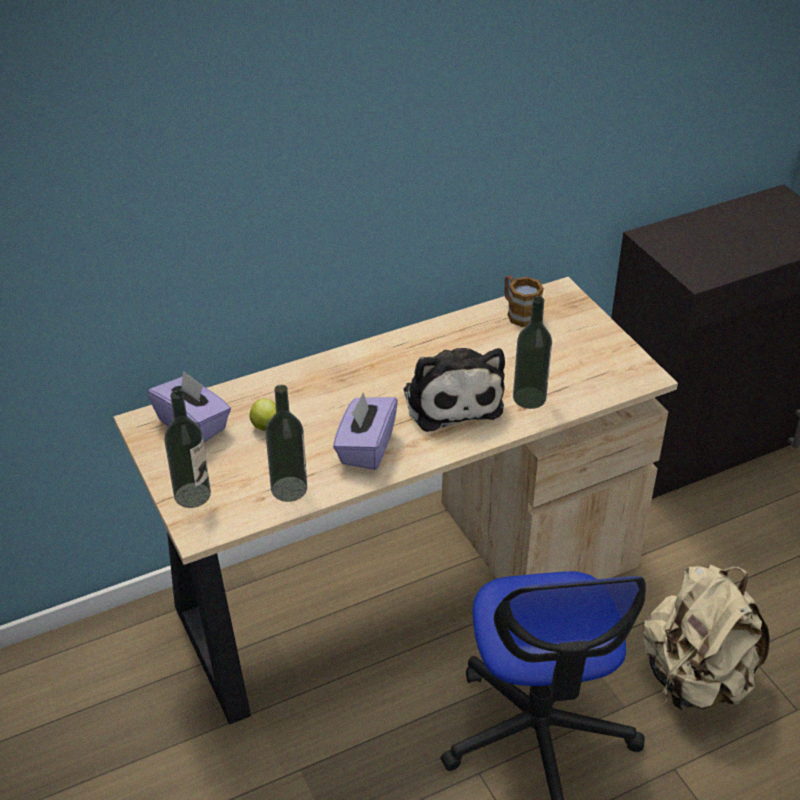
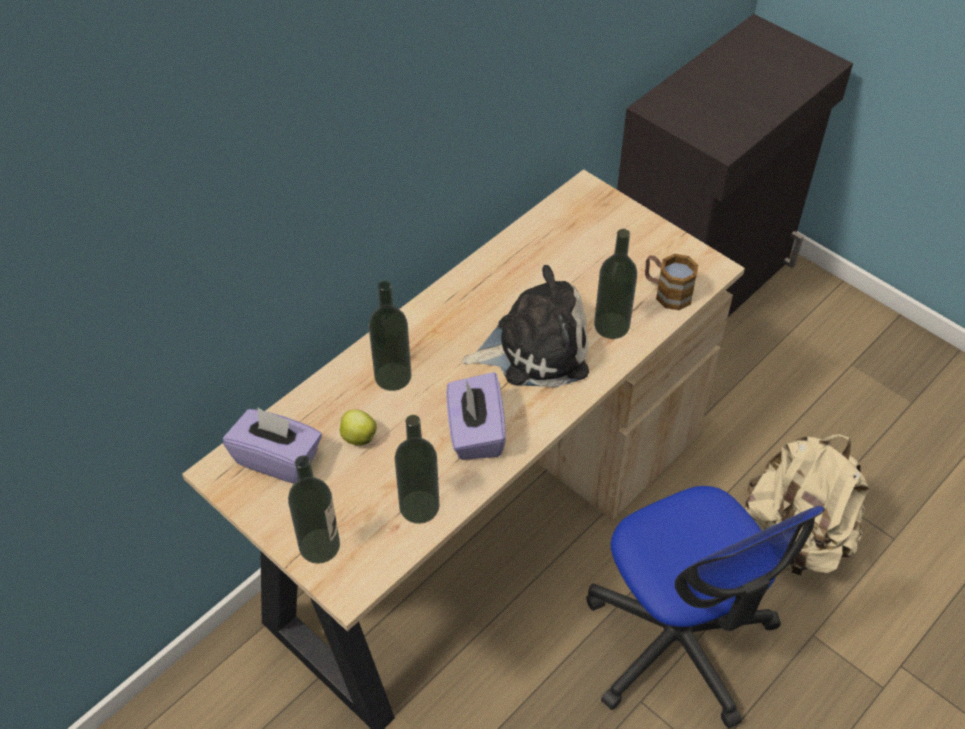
camera: 20 degrees left, 10 degrees up
(319, 390) = (393, 376): none -> bottle
(451, 398) = (534, 348): plush toy -> plush toy turned 60 degrees counterclockwise
(519, 313) = (555, 226): mug -> mug (666, 292)

